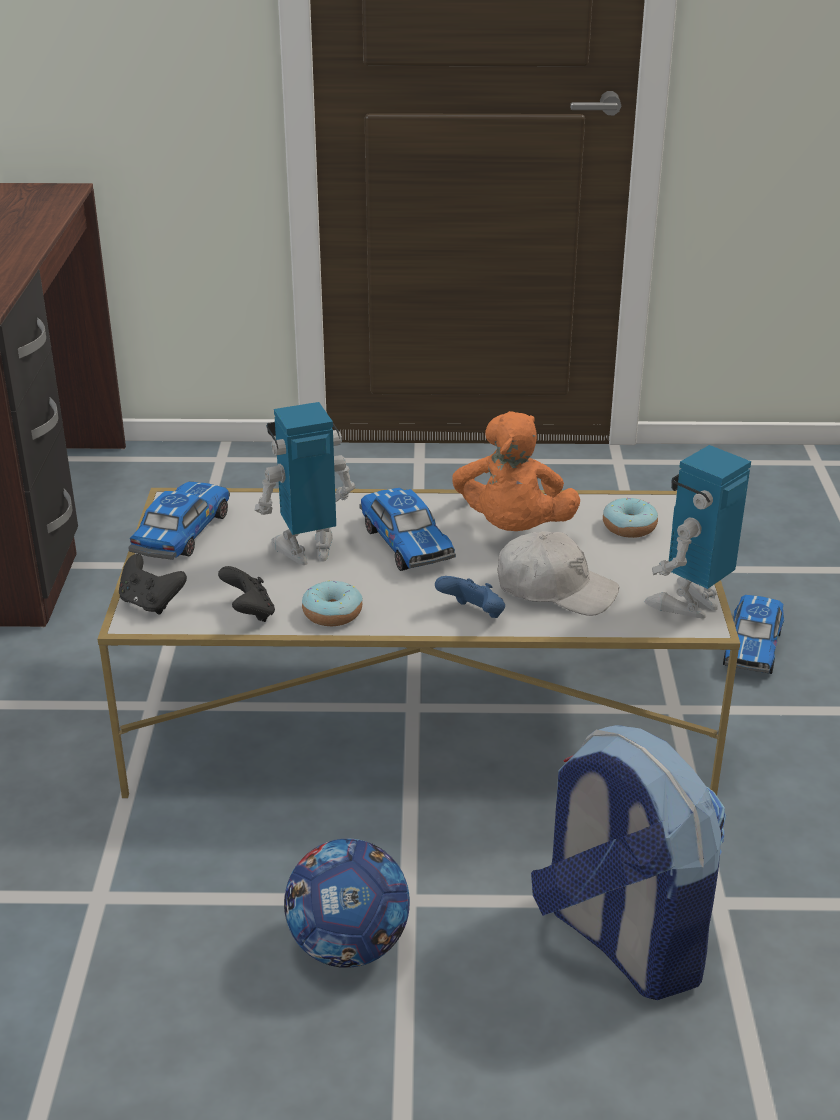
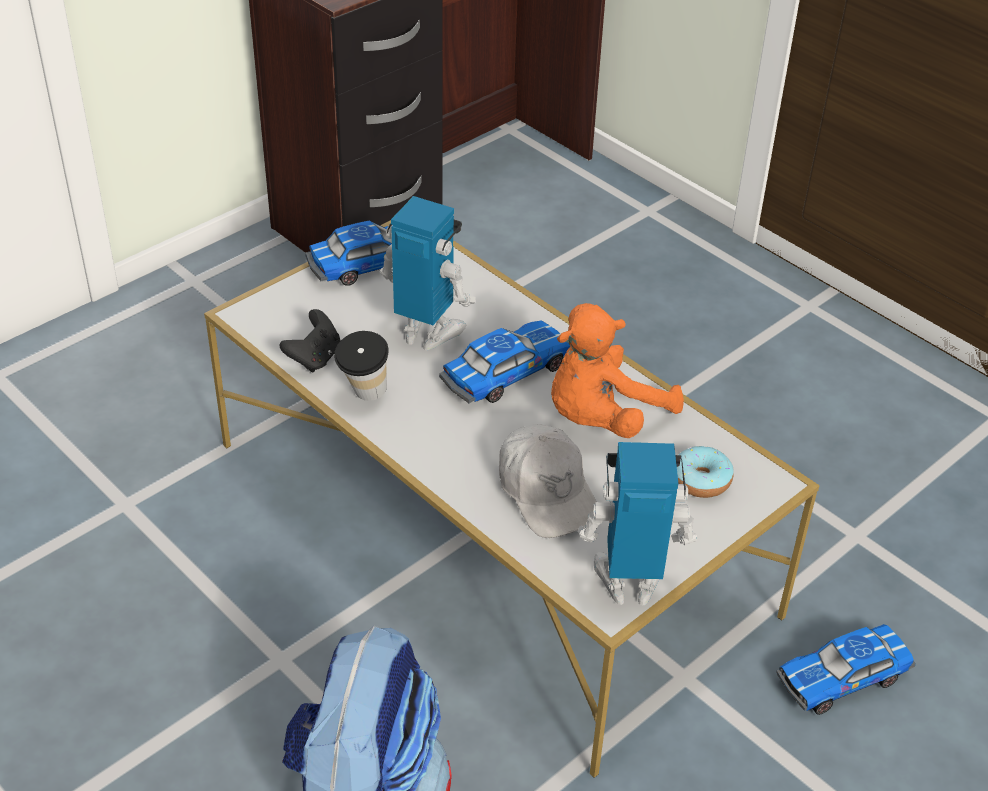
camera: 45 degrees right, 10 degrees up
(151, 603) = (270, 307): black game controller -> none
(332, 613) = (364, 397): donut -> cup
(348, 946) = (204, 659): football -> none
(406, 543) = (505, 373): toy car -> toy car turned 150 degrees counterclockwise
(473, 615) = (453, 469): blue game controller -> none

